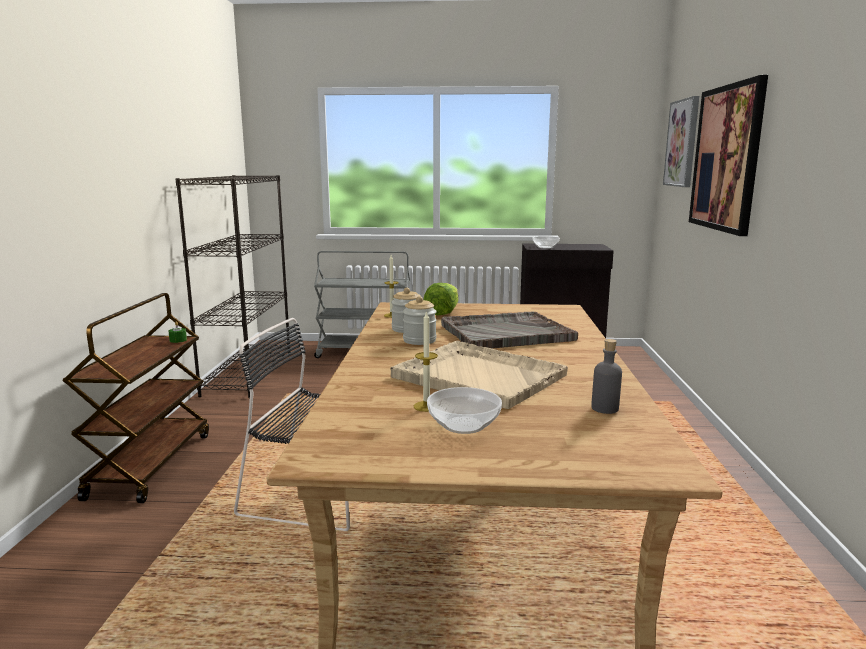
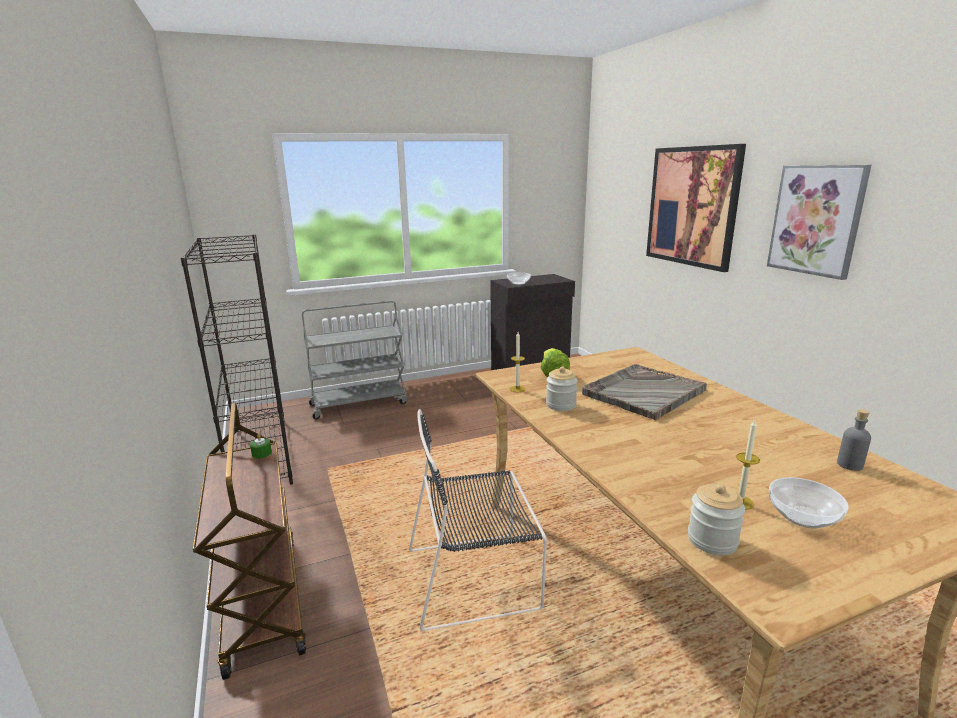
camera: 25 degrees left, 5 degrees up
(419, 340) = (595, 418): jar -> jar (712, 540)
(477, 376) = (711, 451): beige tray -> none
(682, 143) = (624, 188): picture -> picture (816, 220)

